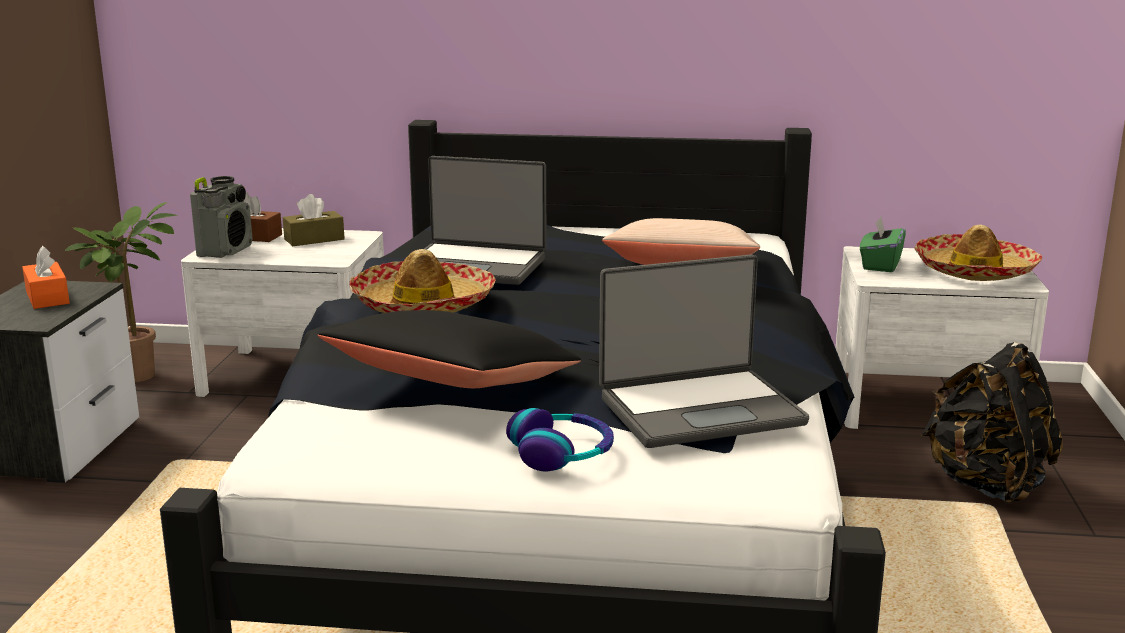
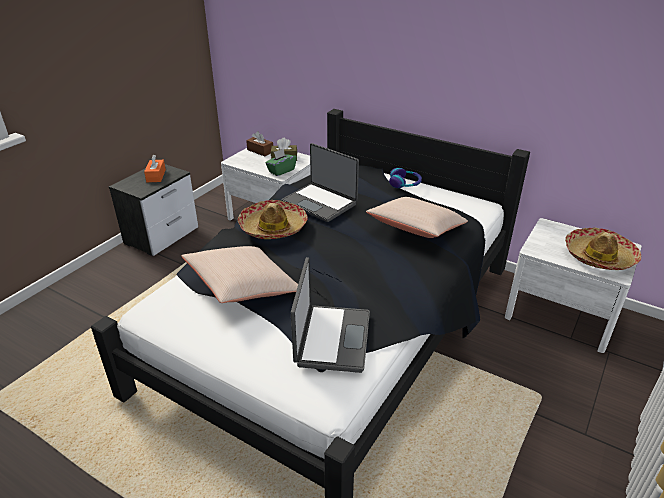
camera: 25 degrees right, 15 degrees up
(139, 373) = (214, 200): potted plant -> none
(225, 251) = (242, 159): radio -> none
(454, 384) = (243, 287): black pillow -> beige pillow
(562, 454) = (251, 348): headphones -> headphones (405, 183)
(699, 409) = (331, 338): laptop -> laptop turned 90 degrees counterclockwise
(880, 265) = (546, 238): green tissue box -> green tissue box (281, 171)
(986, 484) = (551, 379): black backpack -> none

